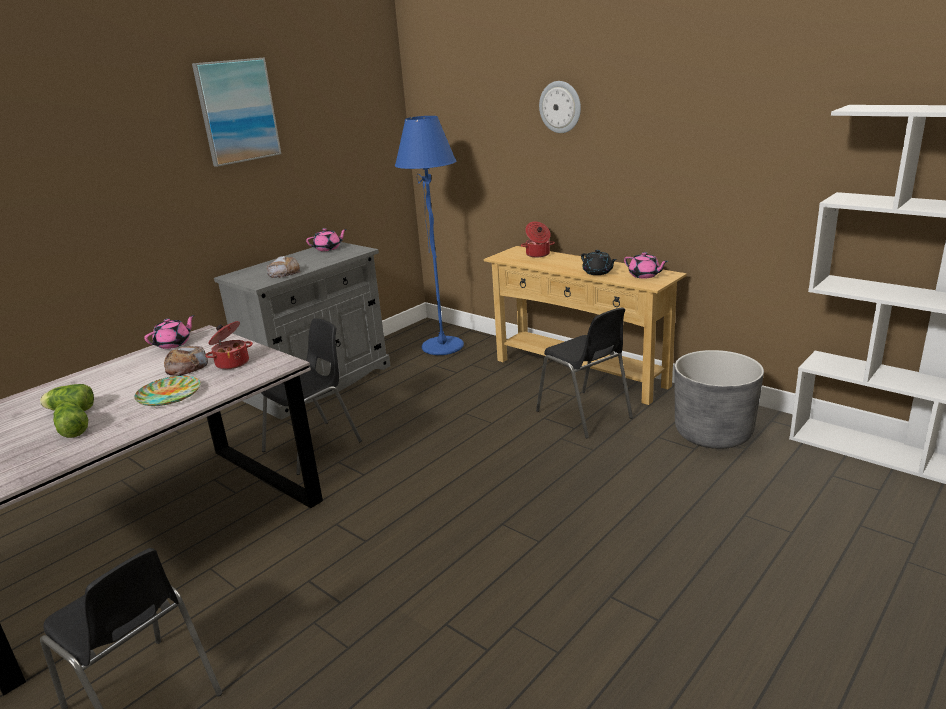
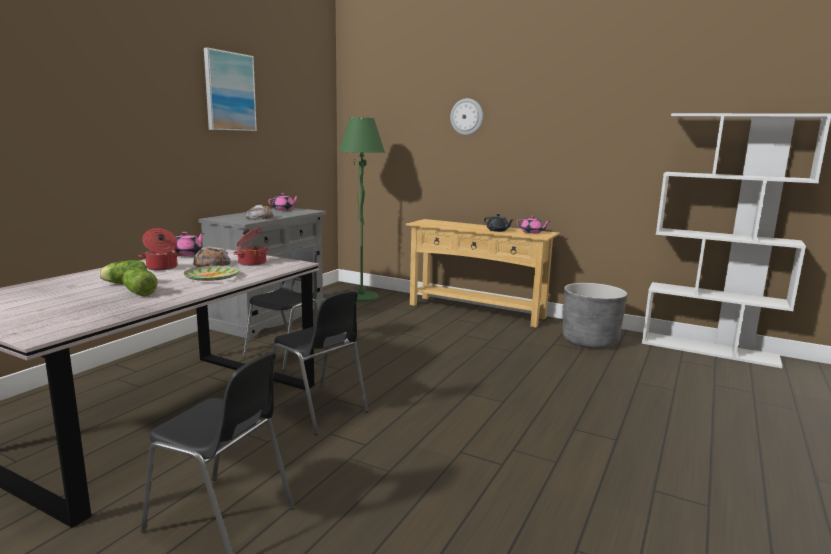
camera: 15 degrees left, 10 degrees down
(443, 347) = (362, 297): blue floor lamp -> green floor lamp
(538, 254) = (445, 222): cooking pot -> cooking pot (162, 268)
(584, 415) = (493, 333): black chair -> black chair (318, 410)

